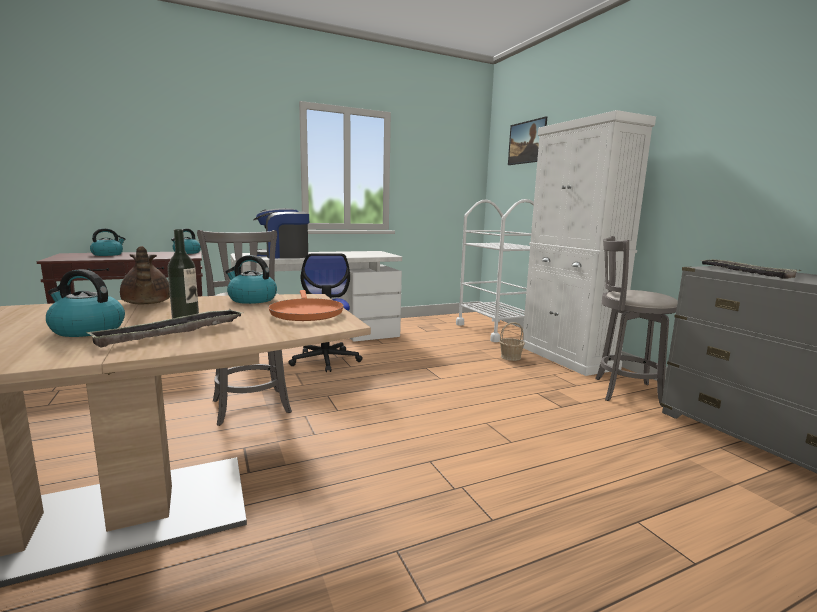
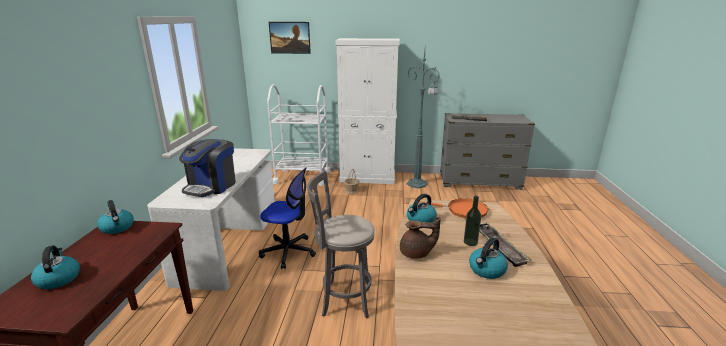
camera: 60 degrees left, 10 degrees up
(623, 391) = (417, 184): grey stool -> green floor lamp

